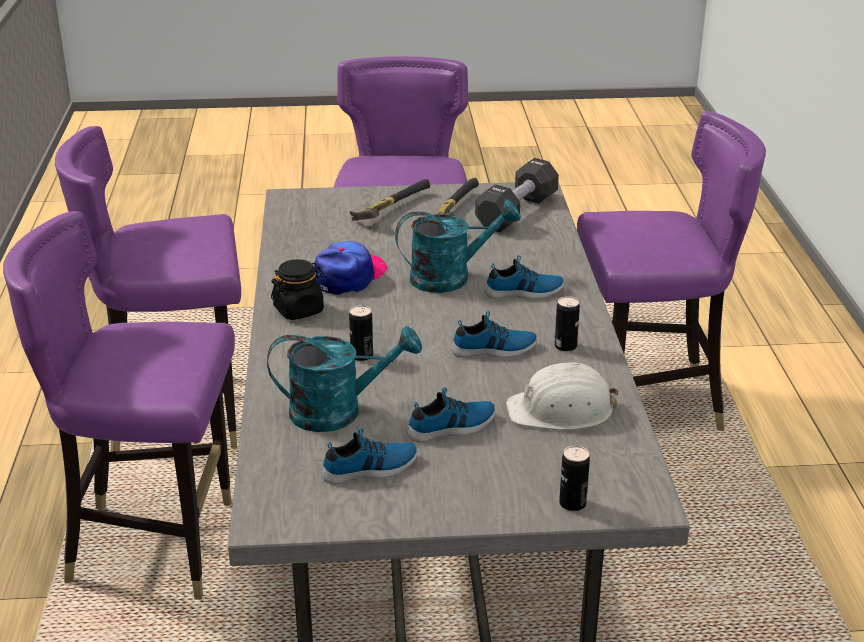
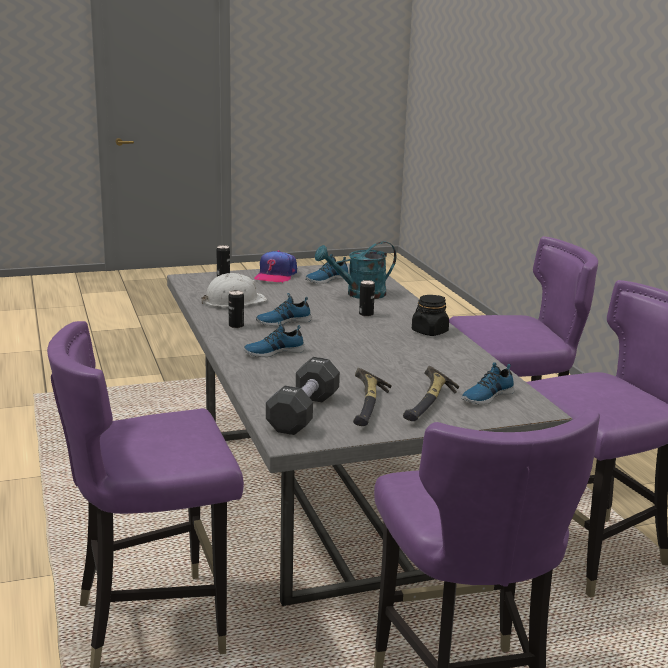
camera: 165 degrees right, 10 degrees down
(350, 276) = (414, 352): cap -> cap (275, 275)
(450, 277) = (335, 357): turquoise watering can -> none
(452, 427) = (293, 293): shoe -> shoe (486, 396)

